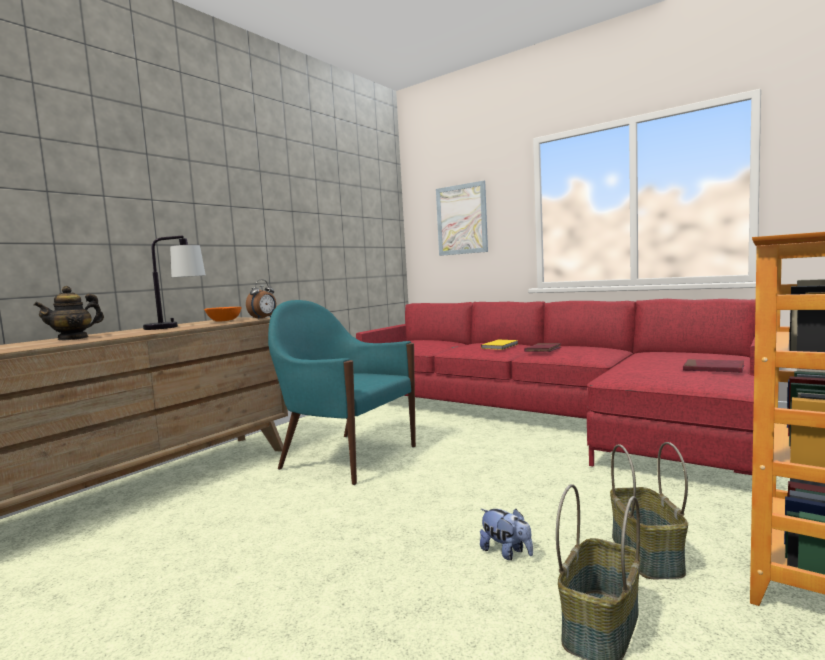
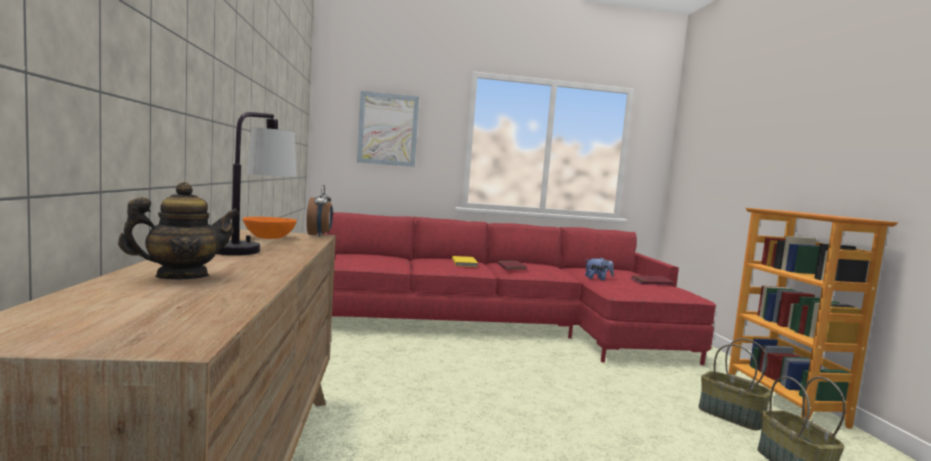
camera: 45 degrees left, 0 degrees up
(73, 338) = (182, 277): teapot -> teapot turned 120 degrees counterclockwise
(347, 457) = (414, 394): turquoise armchair -> none
(506, 553) = (682, 441): plush toy -> plush toy (597, 279)

